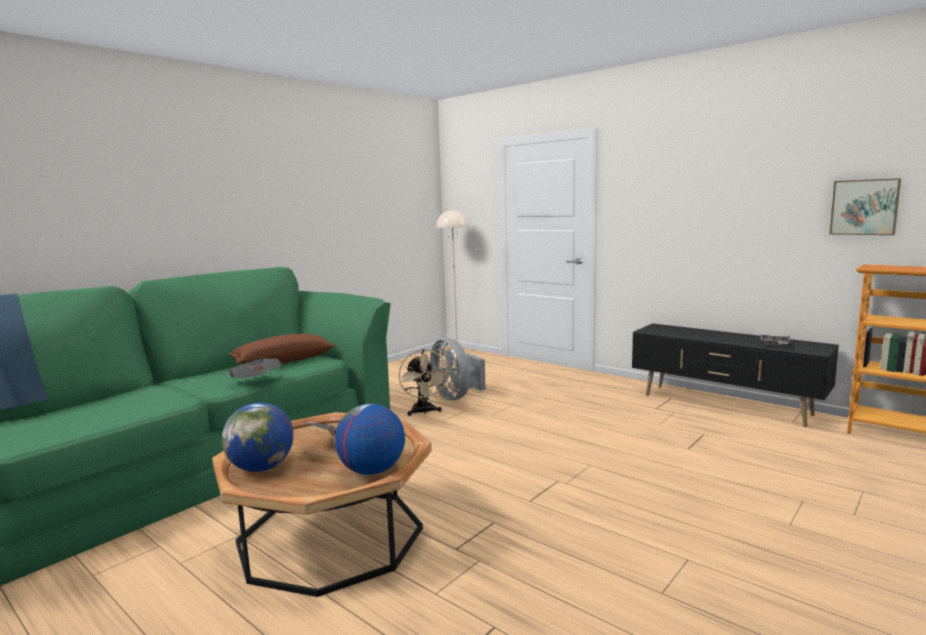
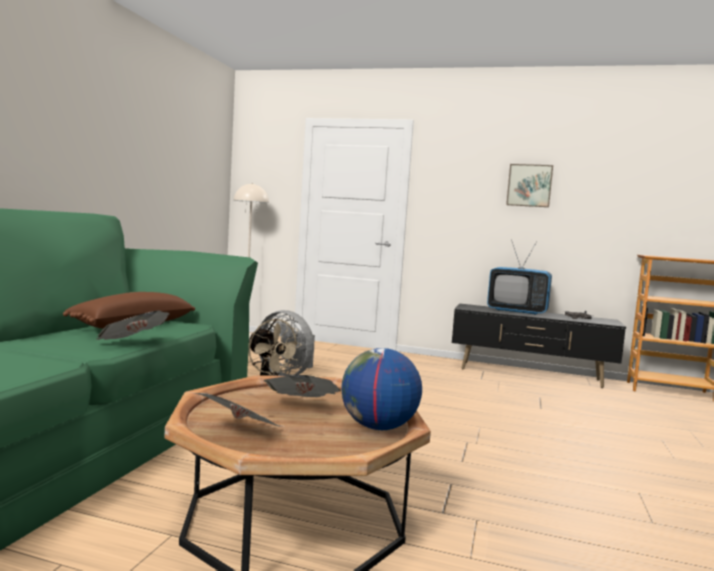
camera: 25 degrees left, 5 degrees down
(261, 468) = (241, 434): globe -> newspaper
(708, 334) = (517, 311): none -> television
(864, 207) = (638, 209): picture -> picture (529, 185)

